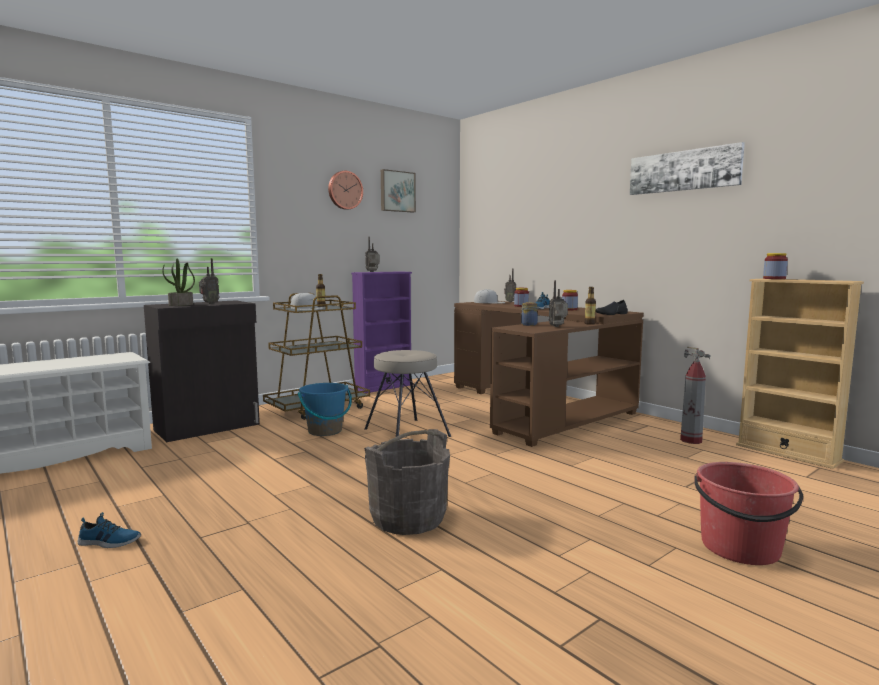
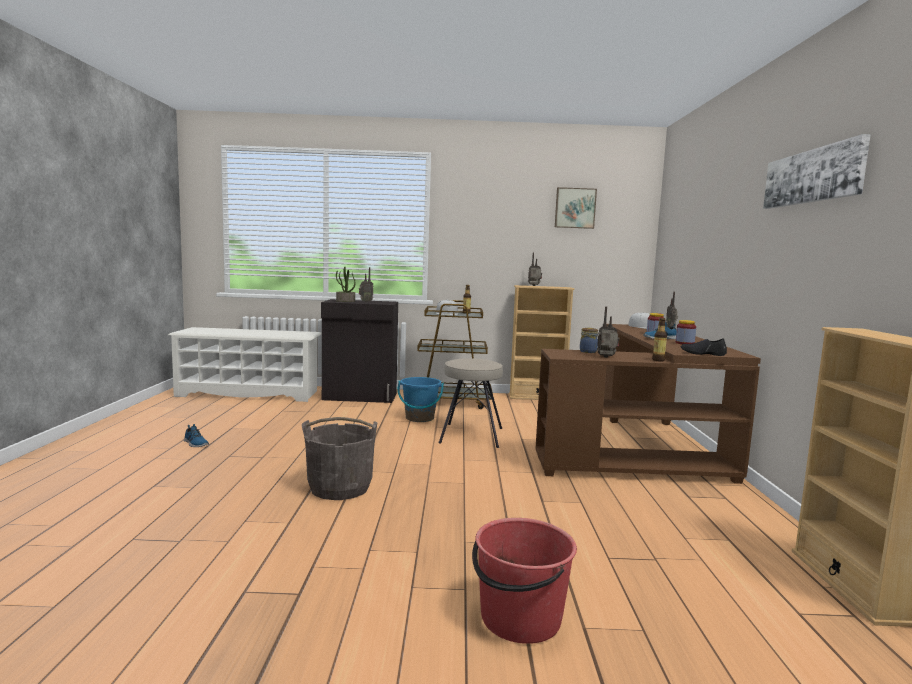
camera: 40 degrees right, 0 degrees up
(344, 190) = (515, 209): wall clock -> none
(383, 387) = (537, 397): purple bookcase -> beige bookcase
(691, 440) = (739, 527): fire extinguisher -> none
(774, 278) = (858, 330): jar -> none

